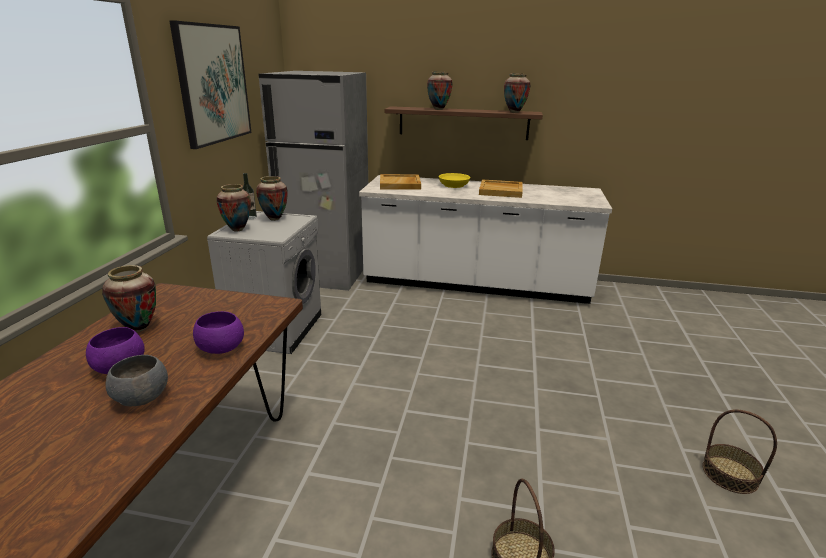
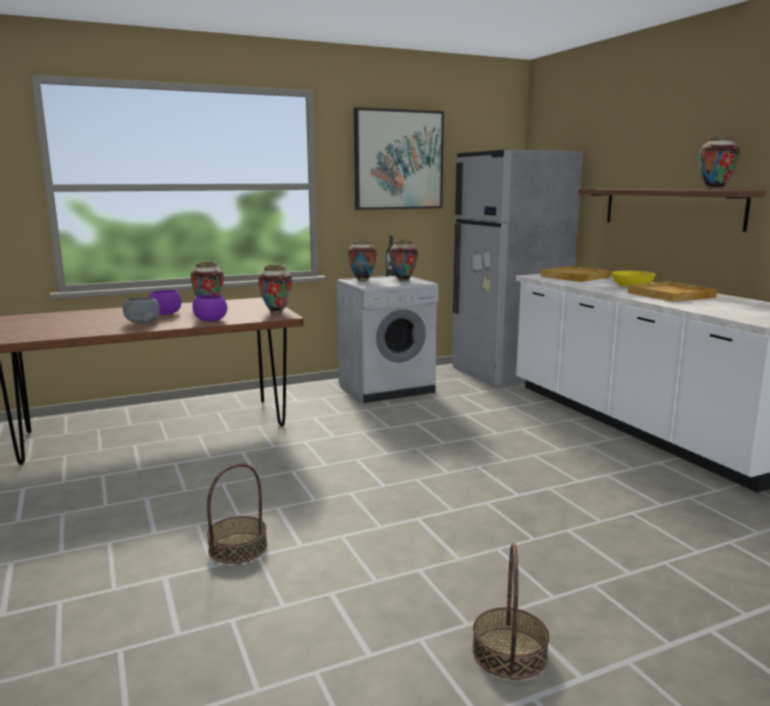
camera: 55 degrees right, 10 degrees down
(438, 109) = (634, 189): vase -> vase (276, 312)

